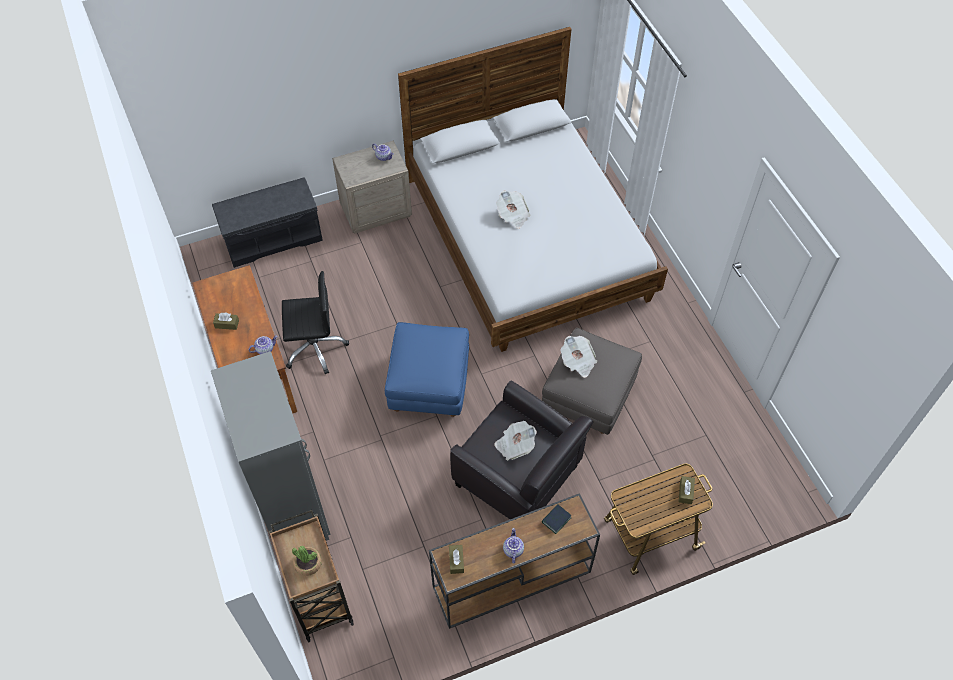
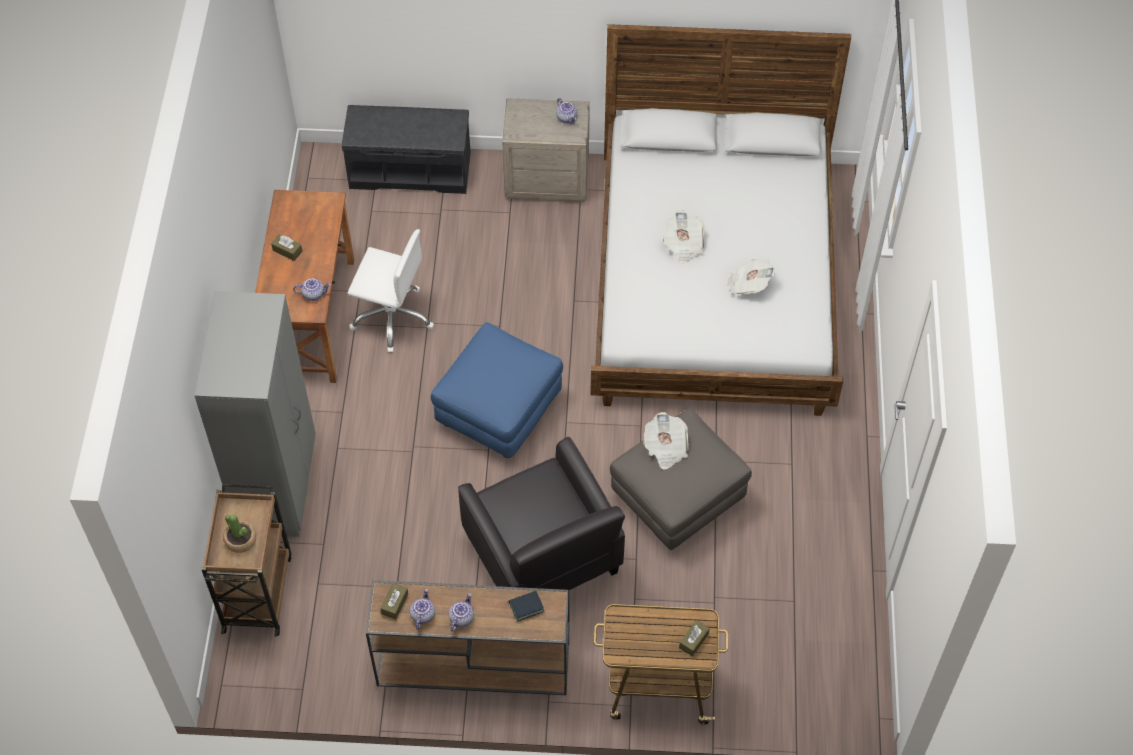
camera: 25 degrees right, 0 degrees up
(314, 347) = (392, 317): black office chair -> white office chair
(482, 560) = (422, 615): none -> teapot
(515, 445) = (539, 513): newspaper -> newspaper (748, 284)

